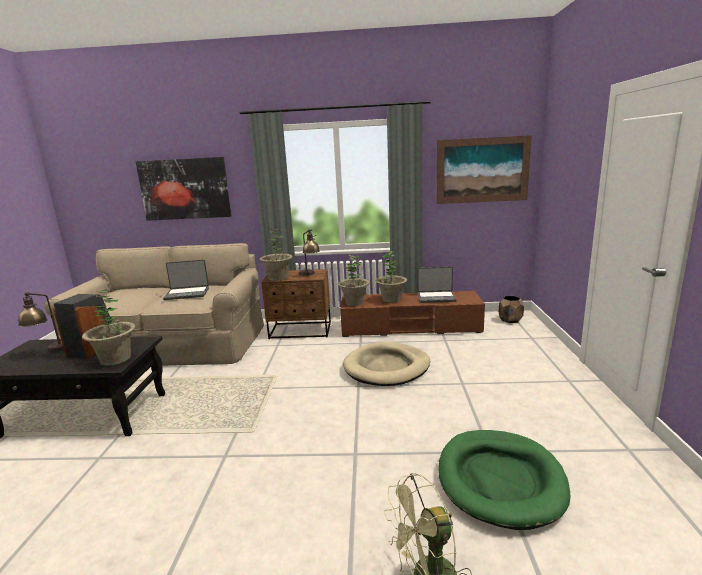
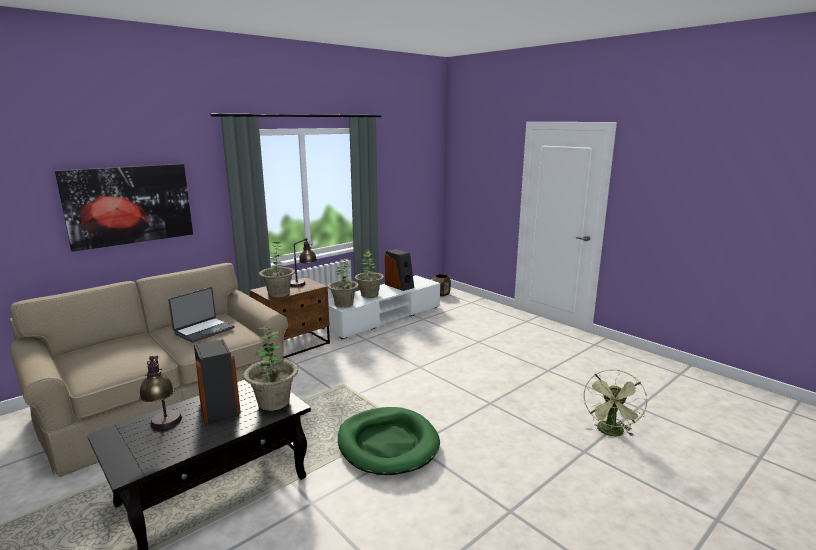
camera: 45 degrees left, 0 degrees up
(387, 367) = (417, 349): beige dog bed -> none
(410, 327) = (383, 317): brown tv stand -> white tv stand
(436, 297) = (399, 286): laptop -> speaker
(482, 170) = (410, 174): picture -> none
(500, 480) = (571, 380): green dog bed -> green dog bed (387, 444)

